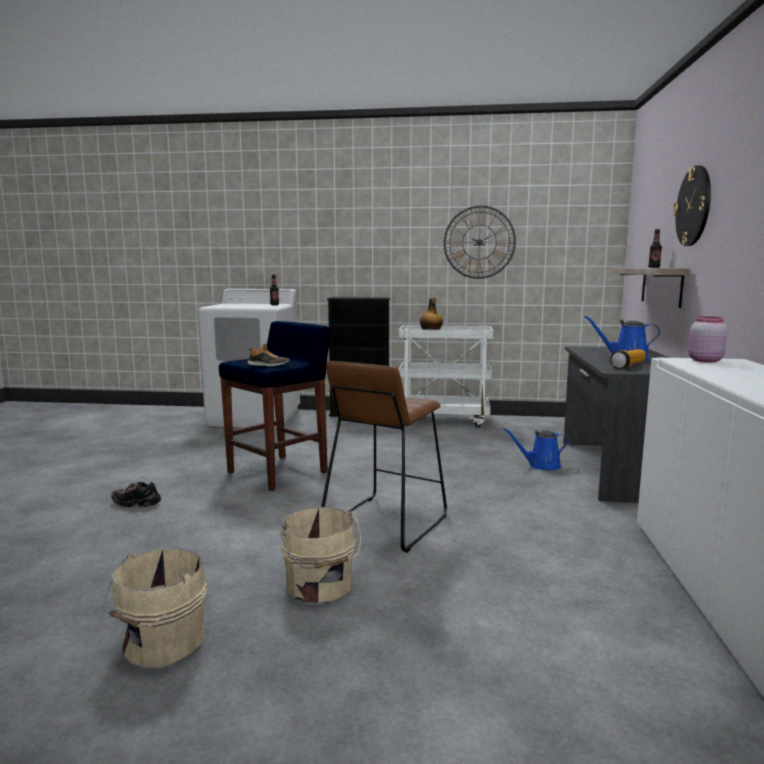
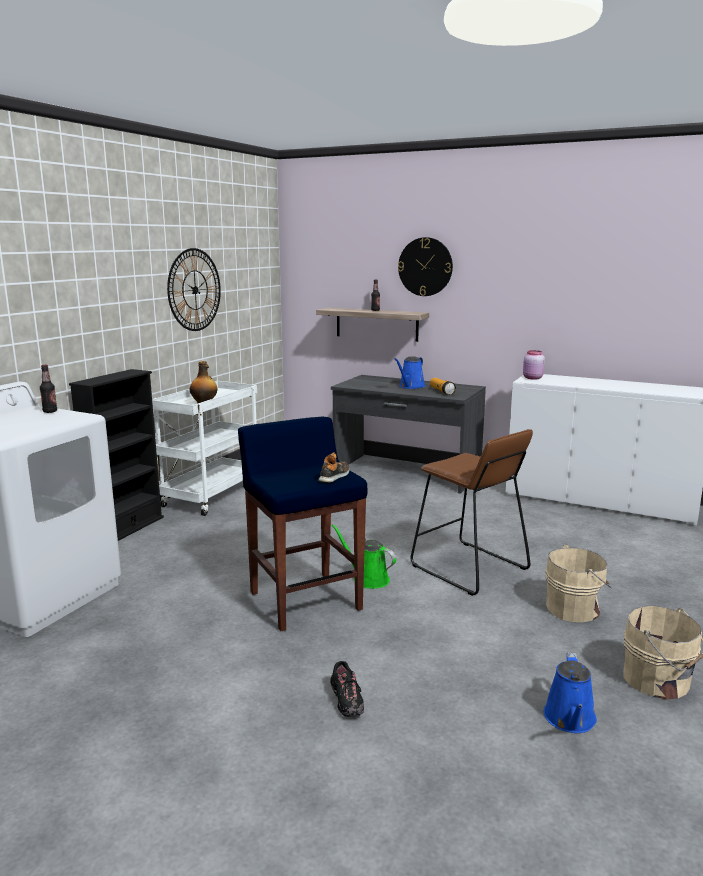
camera: 70 degrees left, 5 degrees up
(136, 503) = (346, 701): black shoe -> black shoe turned 45 degrees counterclockwise
(329, 486) = (368, 579): none -> green watering can
(541, 465) = (379, 491): blue watering can -> blue watering can (570, 720)

